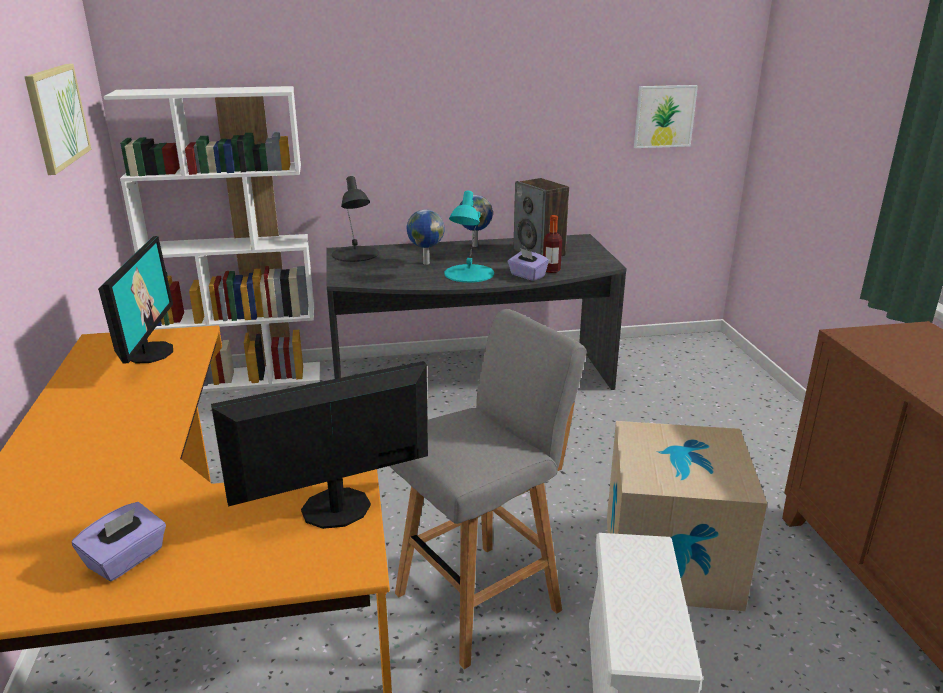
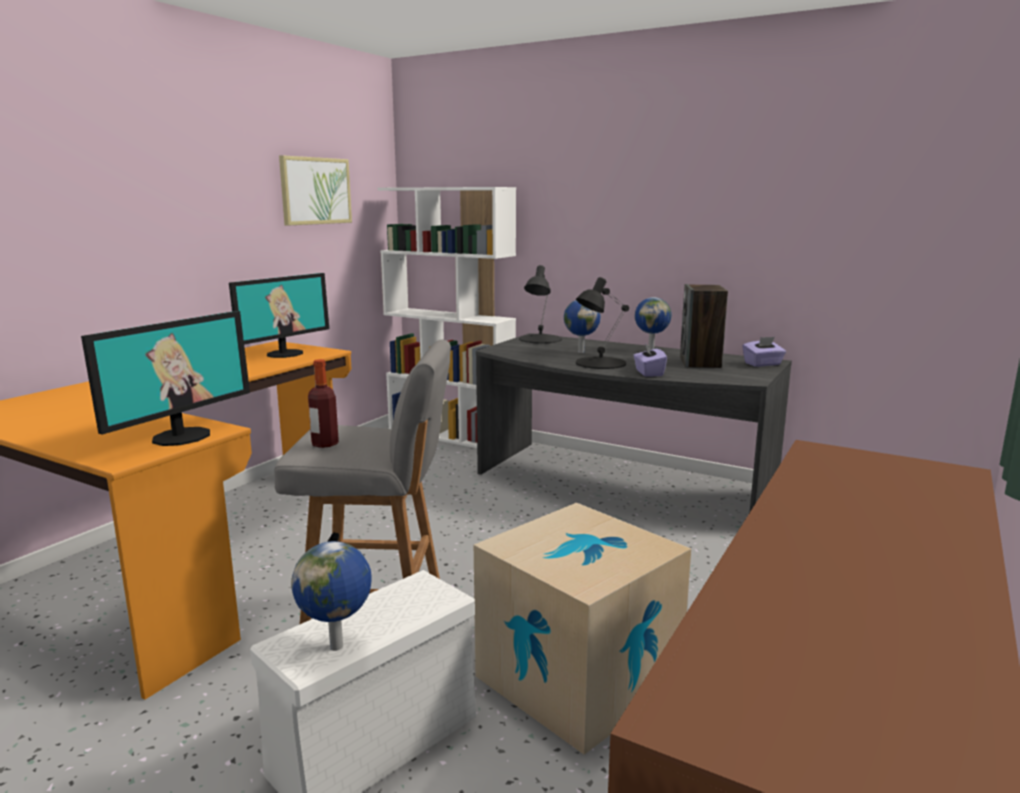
camera: 40 degrees right, 10 degrees down
(126, 559) = (58, 422): purple tissue box -> purple tissue box (762, 364)
(336, 509) = (181, 436): monitor -> monitor turned 105 degrees clockwise
(468, 274) = (599, 363): turquoise table lamp -> black table lamp
(551, 270) = (681, 374): bottle -> bottle (325, 444)
(664, 116) = (898, 231): picture -> none
(667, 629) = (338, 647): none -> globe

